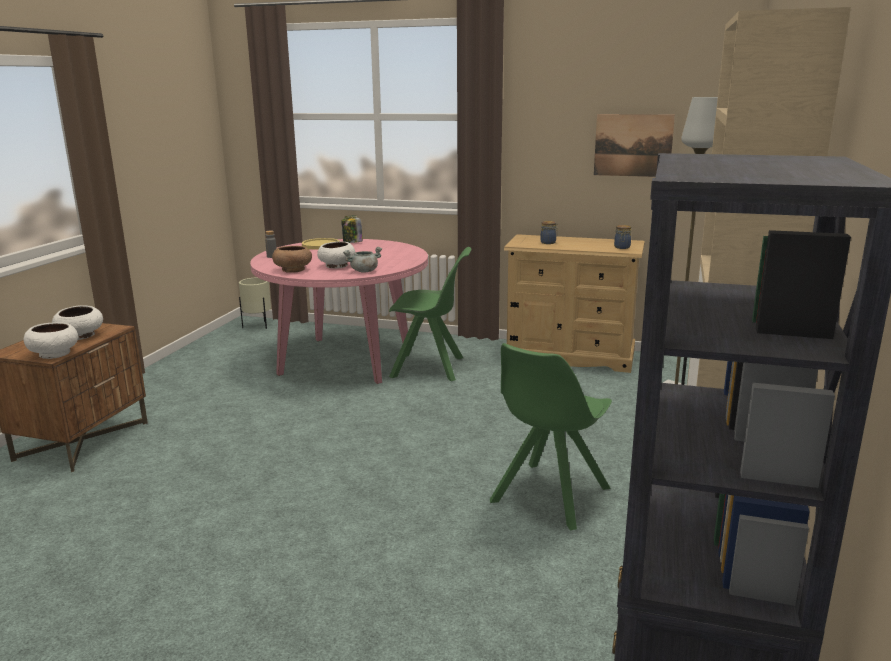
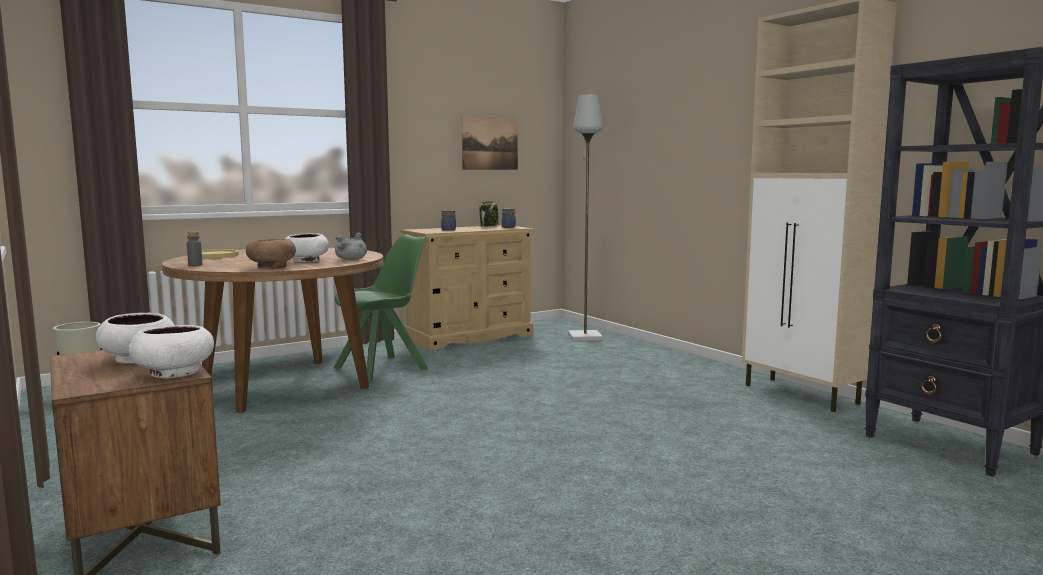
camera: 50 degrees left, 10 degrees down
(346, 359) = (284, 384): pink dining table -> brown dining table
(352, 242) = (240, 251): jar -> jar (489, 226)
(548, 496) = (660, 398): green chair -> none

